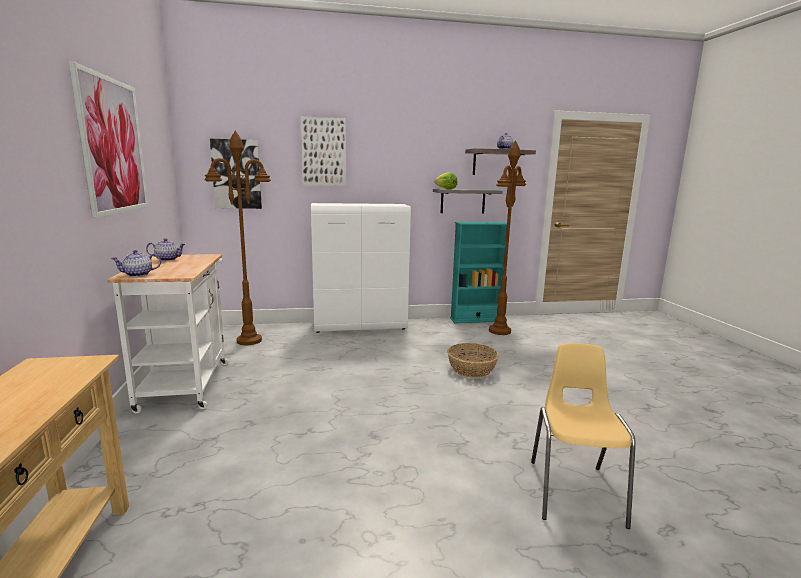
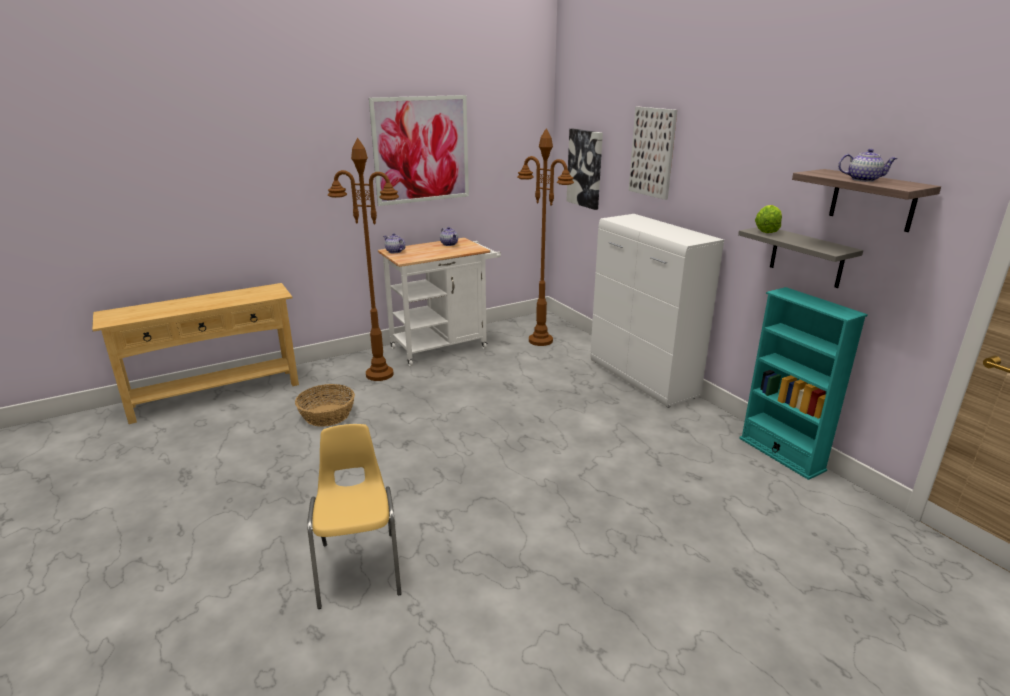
camera: 70 degrees right, 10 degrees up
(471, 369) = (588, 474): basket -> basket (327, 415)
(499, 331) = (758, 482): brown floor lamp -> brown floor lamp (380, 374)
(574, 491) = (359, 568): yellow chair -> yellow chair turned 90 degrees counterclockwise

